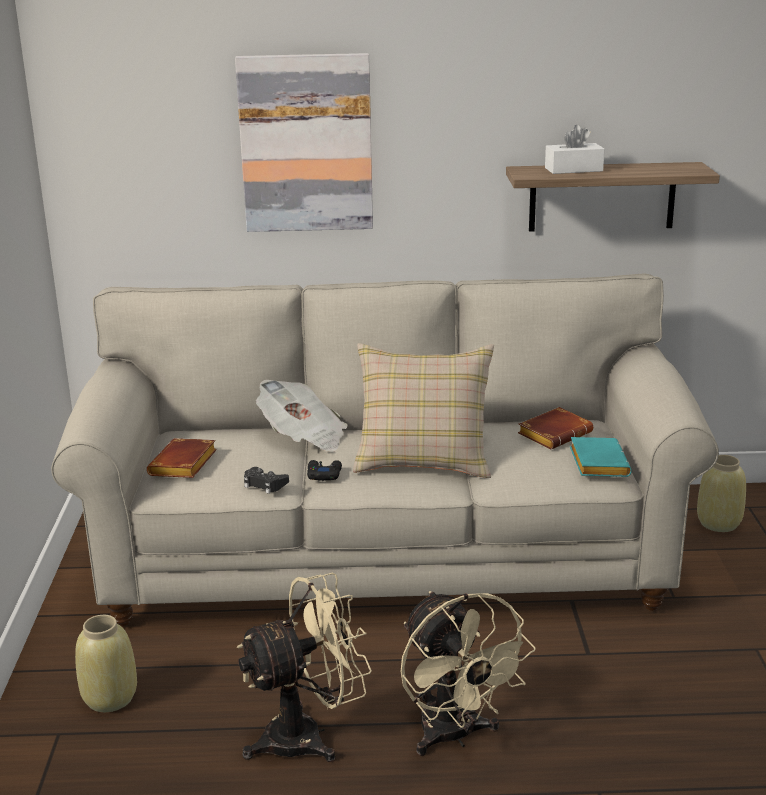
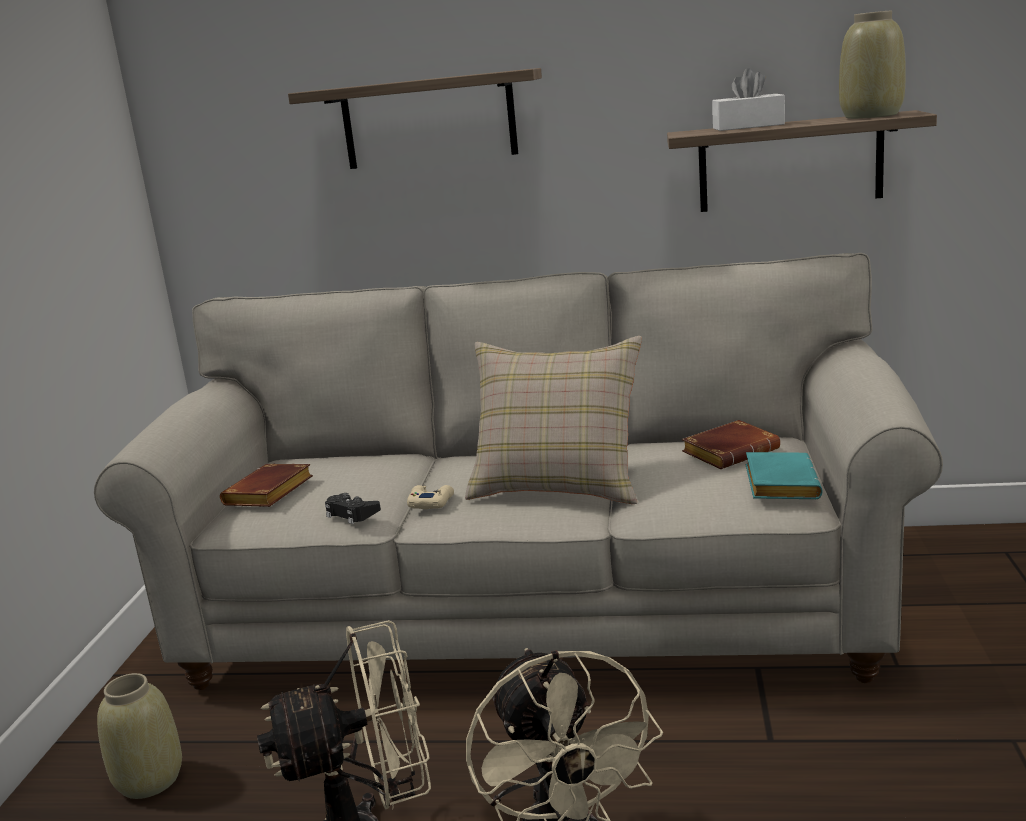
camera: 10 degrees right, 5 degrees down
(304, 437) = (424, 462): newspaper -> none
(306, 143) = (428, 121): picture -> shelf
(324, 474) = (430, 503): black game controller -> beige game controller
(718, 523) = (963, 572): beige vase -> beige vase (870, 116)

